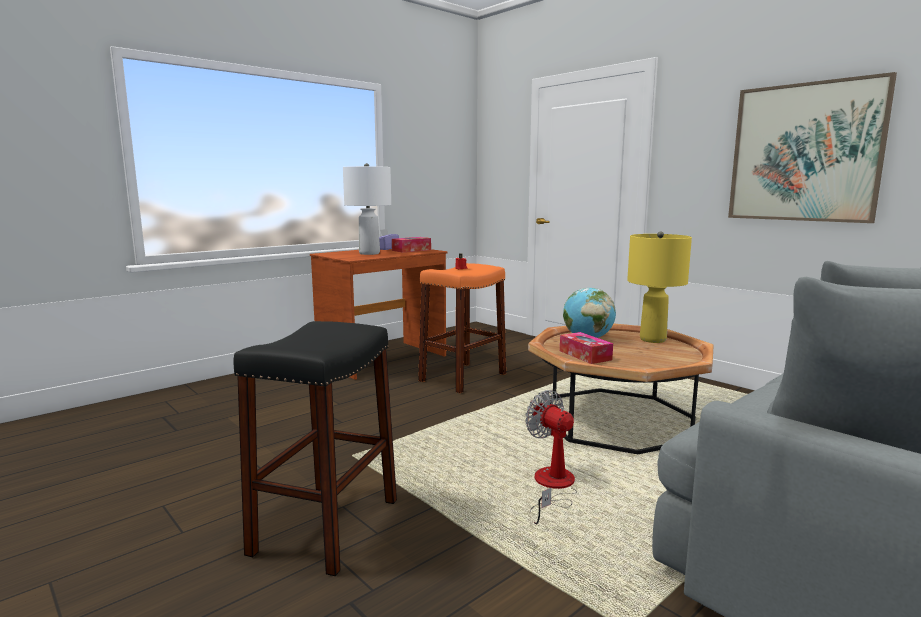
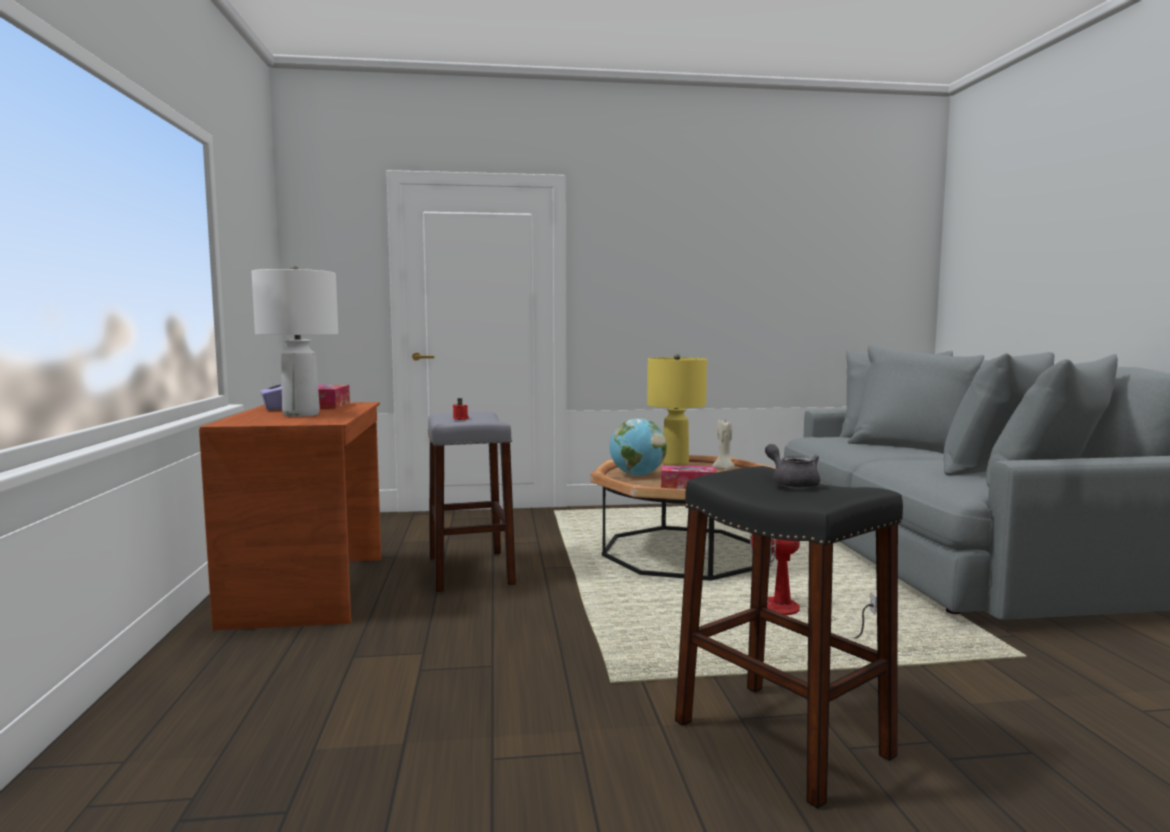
camera: 55 degrees left, 5 degrees down
(320, 337) = (792, 483): none -> grey teapot
(462, 377) = (470, 571): orange stool -> grey stool
(679, 353) = (724, 469): none -> beige candle
(804, 153) = (713, 283): picture -> none

